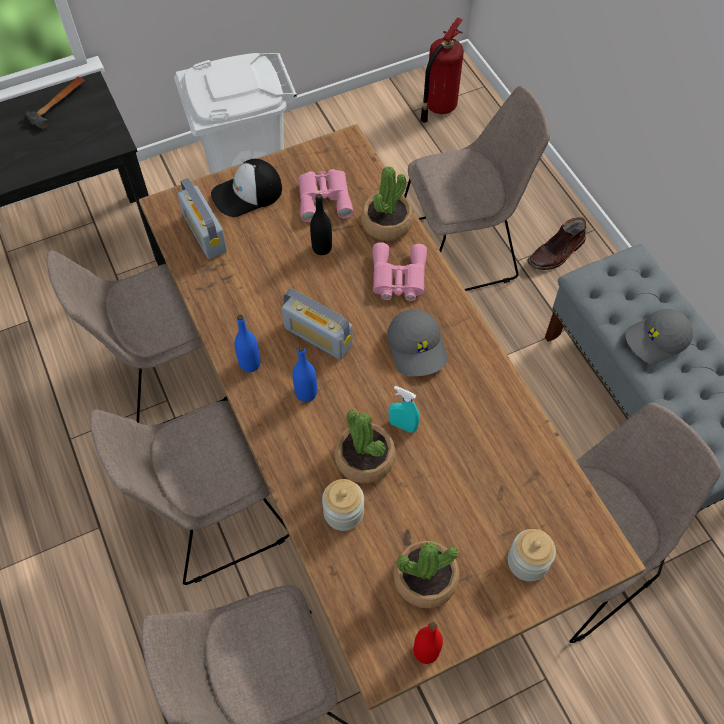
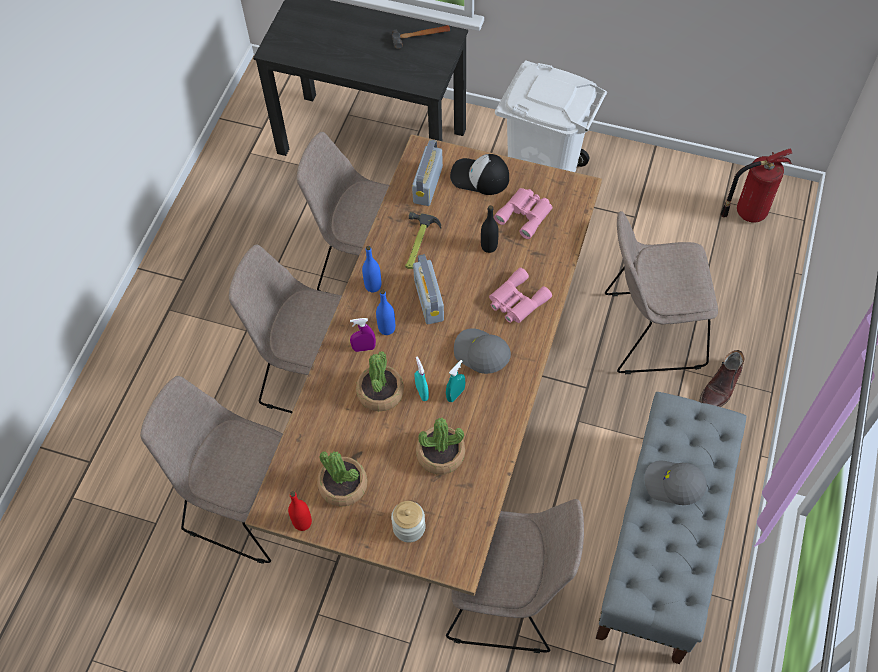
camera: 45 degrees right, 0 degrees up
(252, 293) = (418, 243): none -> hammer
(304, 429) = (364, 348): none -> purple spray bottle
(343, 512) = (337, 412): jar -> none
(386, 223) = (547, 261): potted plant -> potted plant (440, 454)
(418, 348) = (481, 354): grey cap -> grey cap turned 105 degrees clockwise
(435, 402) = (455, 394): none -> turquoise spray bottle
(460, 250) = (649, 331): beige chair -> beige chair turned 150 degrees clockwise
(556, 253) = (721, 387): brown boot -> brown boot turned 60 degrees counterclockwise

